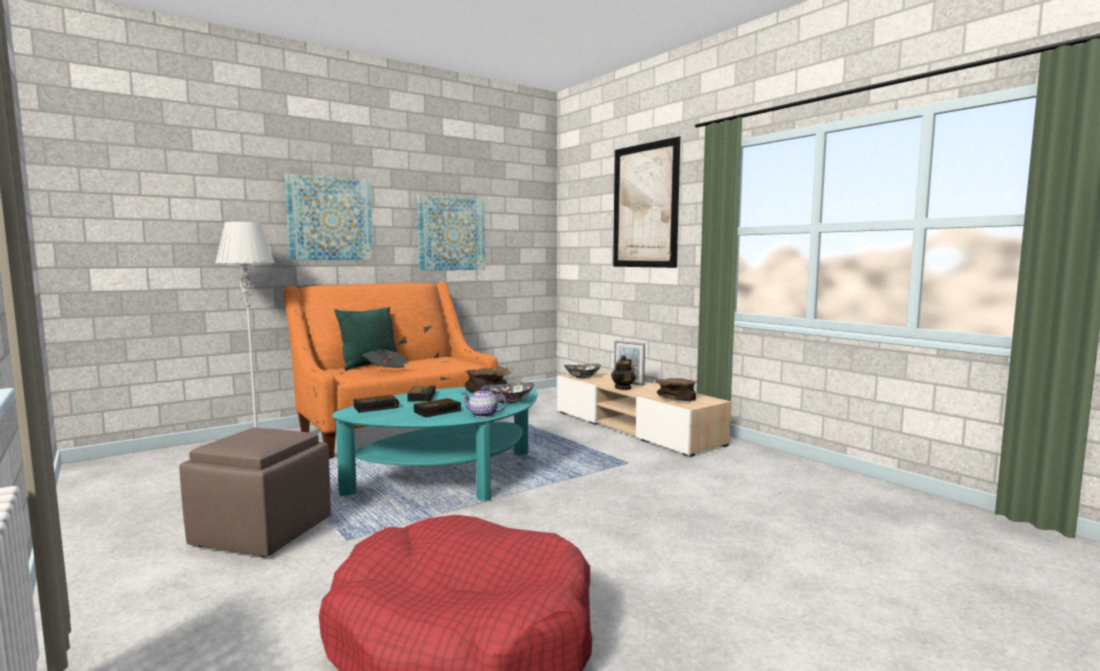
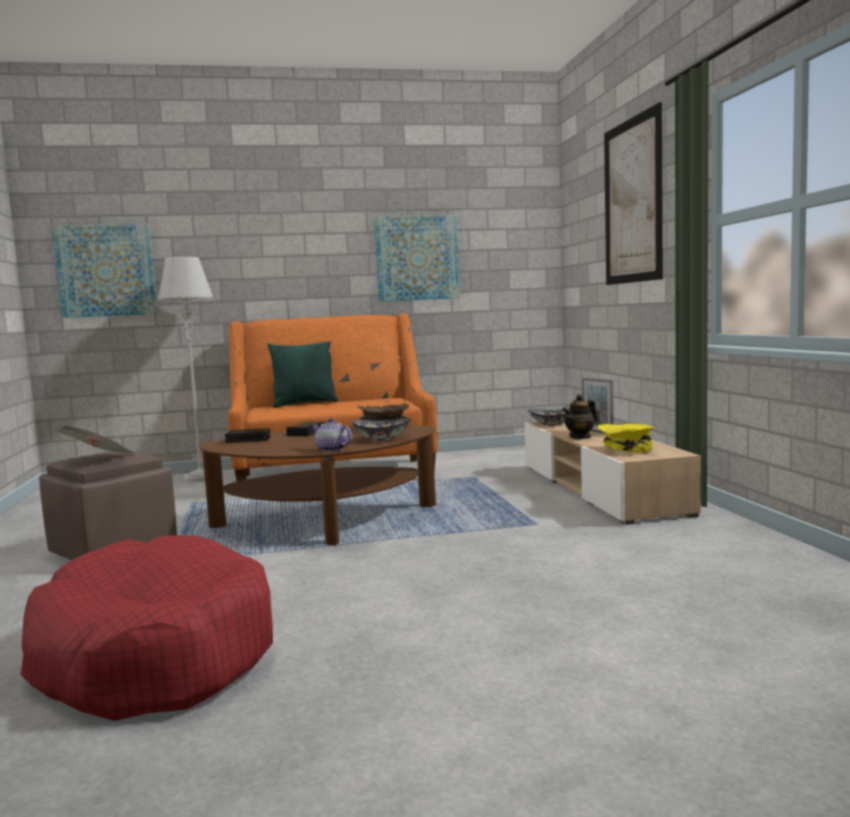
camera: 25 degrees right, 0 degrees up
(330, 219) = (277, 249): picture -> picture (106, 271)
(388, 372) = (308, 409): newspaper -> newspaper (100, 459)
(438, 411) = (296, 445): alarm clock -> none
(450, 477) = (326, 521): turquoise coffee table -> brown coffee table
(675, 398) = (627, 449): brown bowl -> yellow bowl

